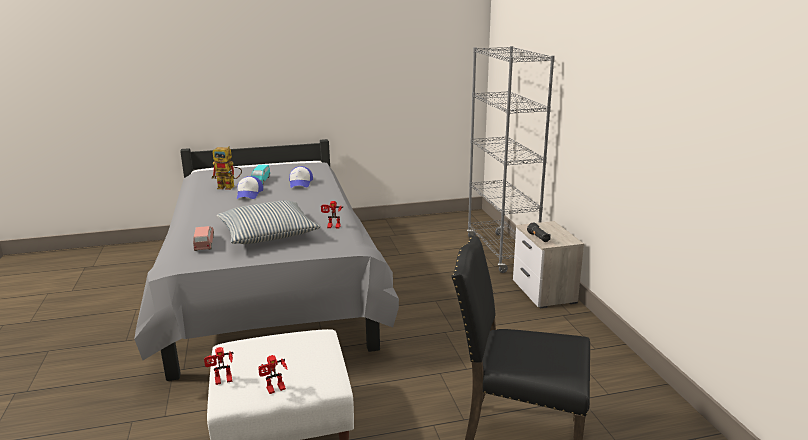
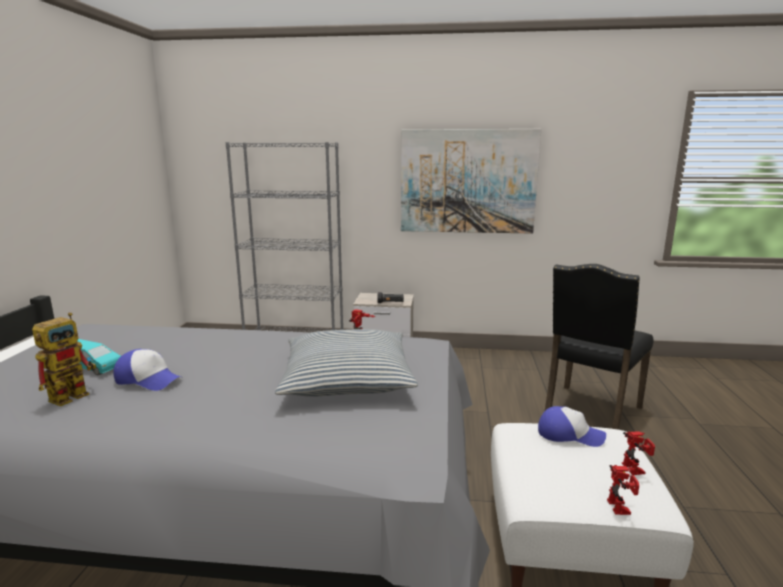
camera: 70 degrees left, 5 degrees down
(204, 244) = (343, 428): pink toy car -> none
(300, 183) = (163, 342): cap -> cap (569, 434)
(639, 125) = (468, 181): none -> picture

